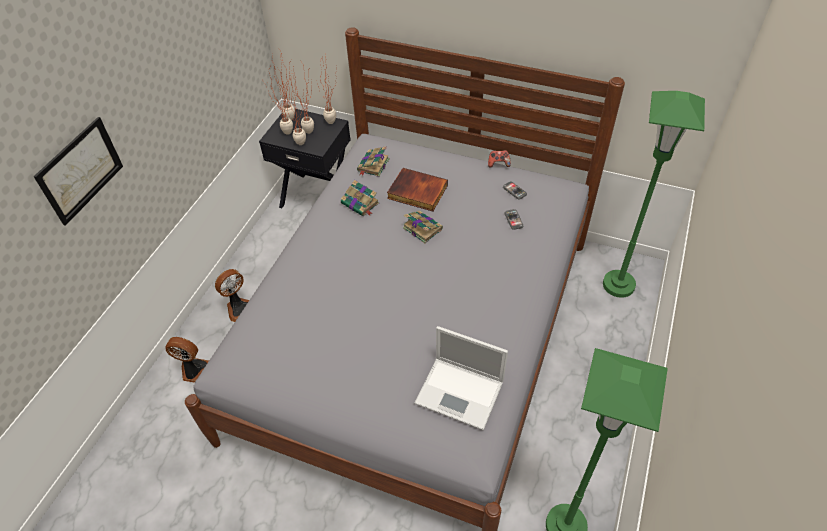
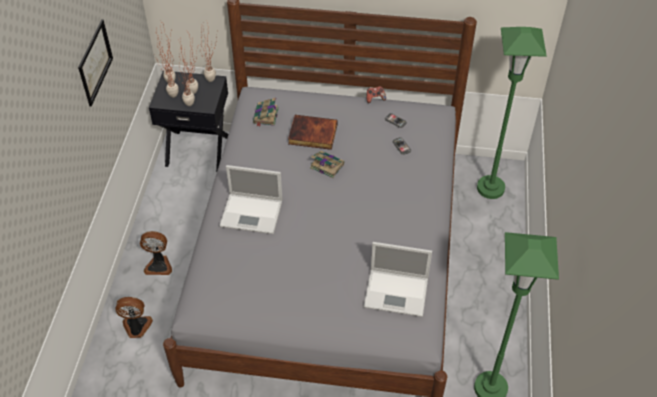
camera: 15 degrees left, 0 degrees up
(80, 170) = (53, 161): picture -> picture (95, 62)
(239, 307) = (159, 265): fan -> fan turned 60 degrees clockwise
(323, 268) = (252, 213): none -> laptop
(360, 204) = (266, 152): book -> none

